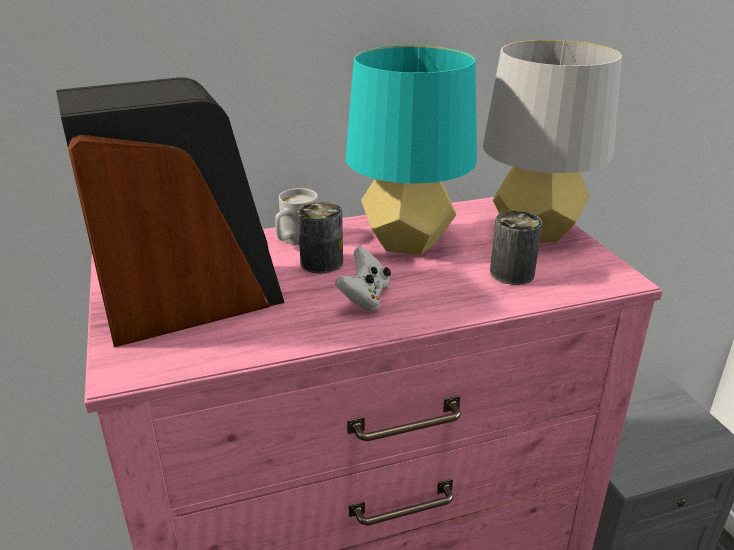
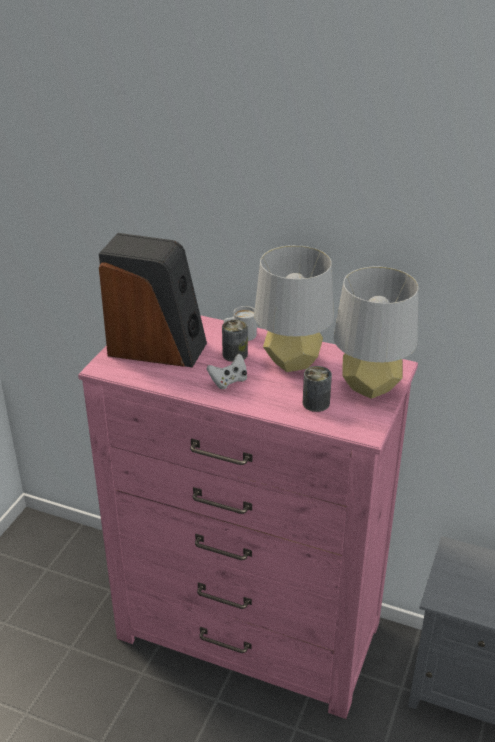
camera: 40 degrees right, 5 degrees up
(407, 242) = (291, 362): turquoise table lamp -> grey table lamp

